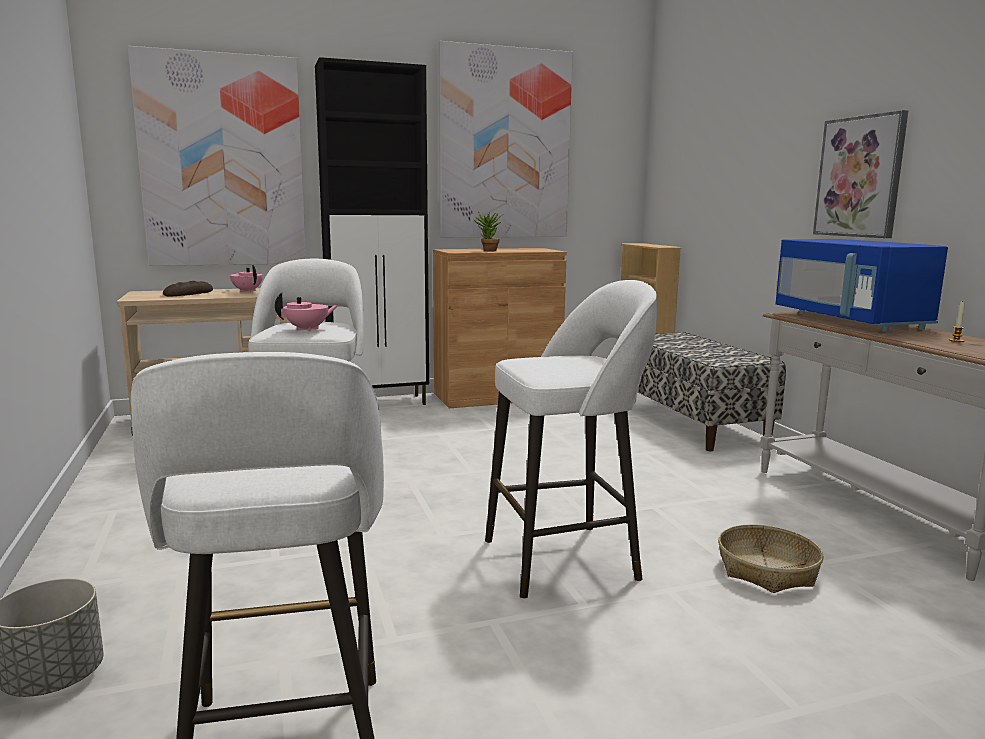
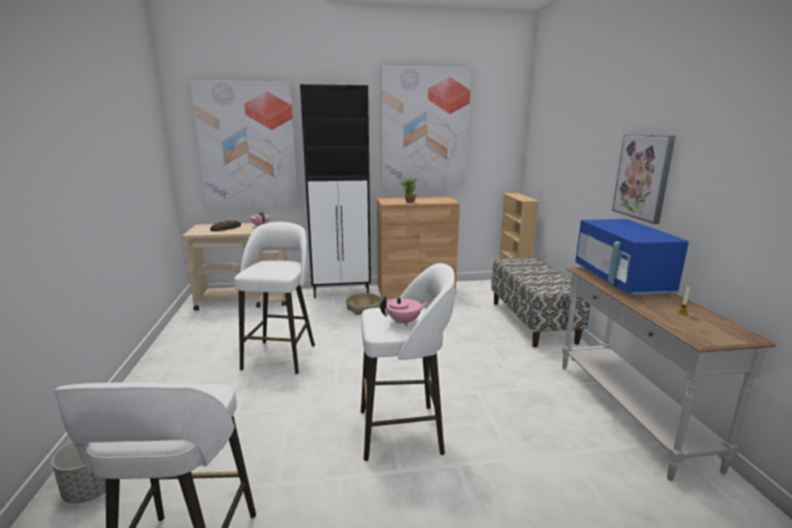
camera: 10 degrees right, 5 degrees up
(308, 329) = (270, 270): pink teapot -> pink teapot (404, 322)
(767, 570) = (529, 455): basket -> basket (364, 308)

